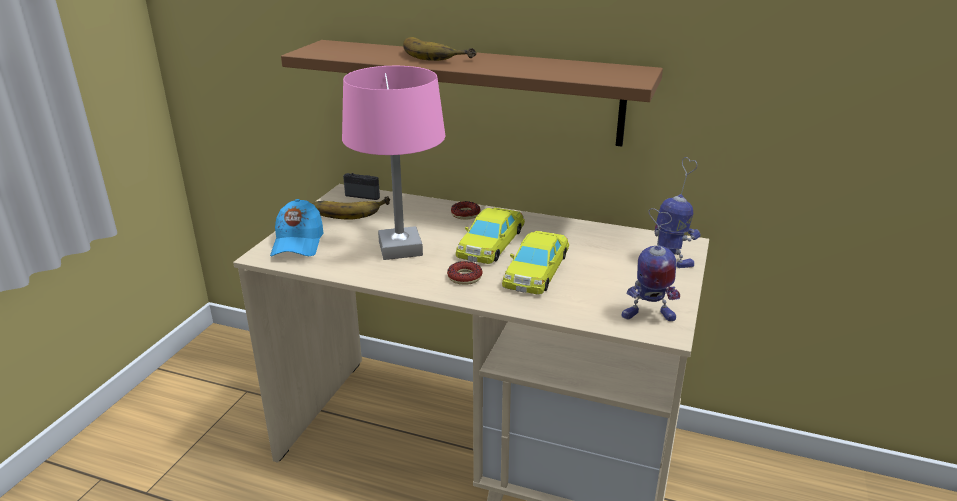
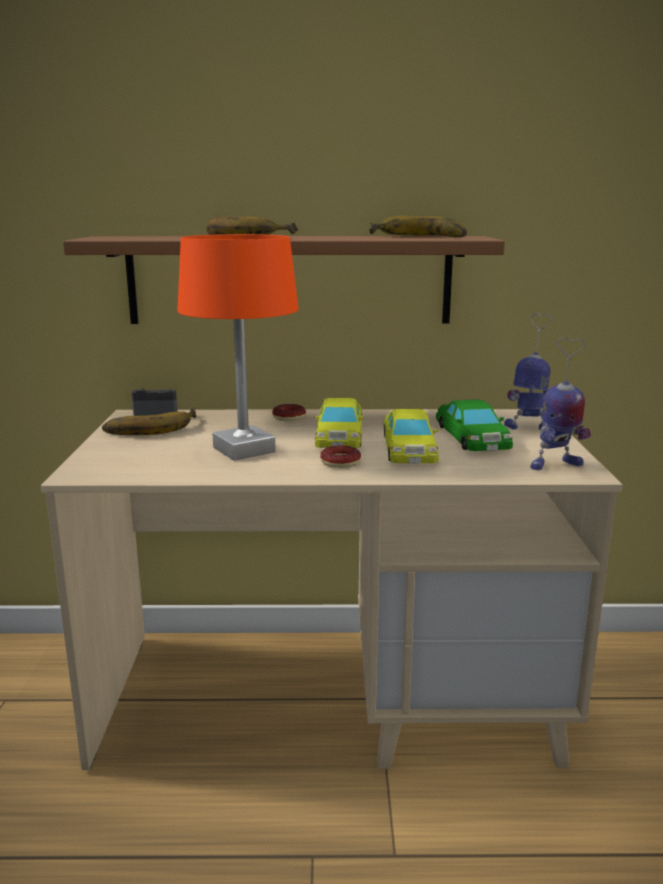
camera: 20 degrees left, 10 degrees down
(298, 243) = (113, 460): blue cap -> none
(400, 249) = (244, 450): pink table lamp -> orange table lamp
(583, 70) = (418, 237): none -> banana
(604, 265) = (472, 436): none -> green toy car

